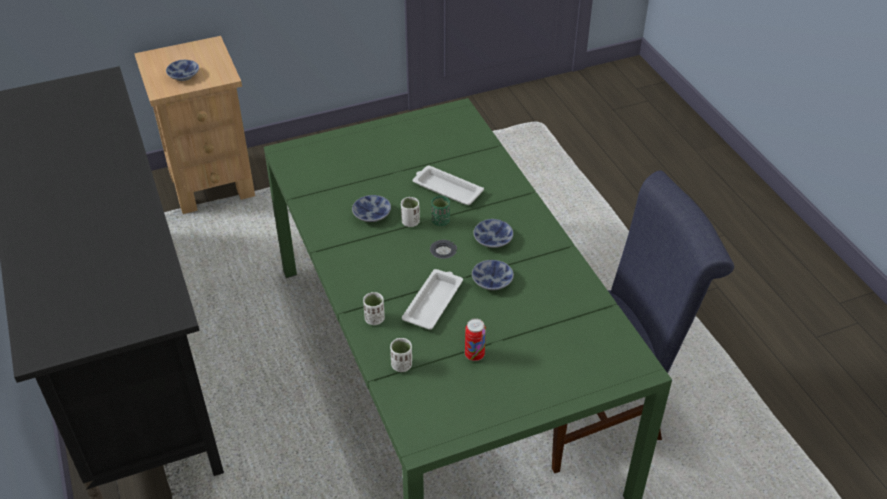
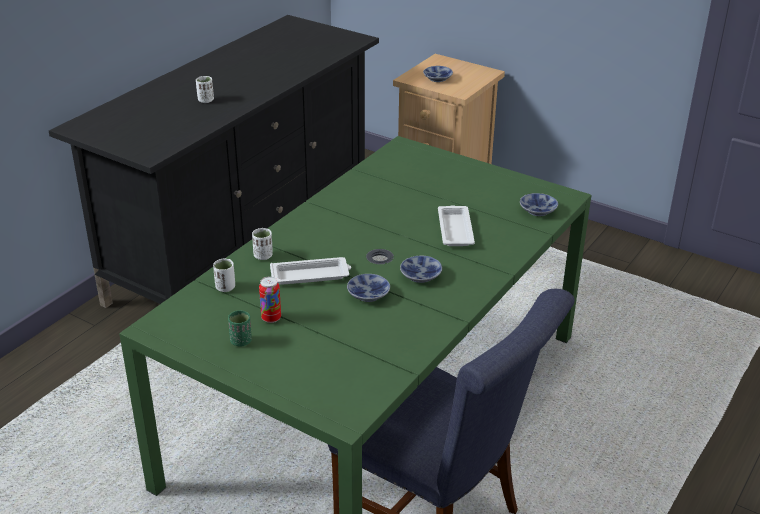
camera: 55 degrees right, 10 degrees down
(373, 214) = (380, 208): bowl -> bowl (539, 210)
(410, 222) = (392, 229): white cup -> white cup (206, 100)
(440, 221) = (411, 242): green cup -> green cup (241, 341)

